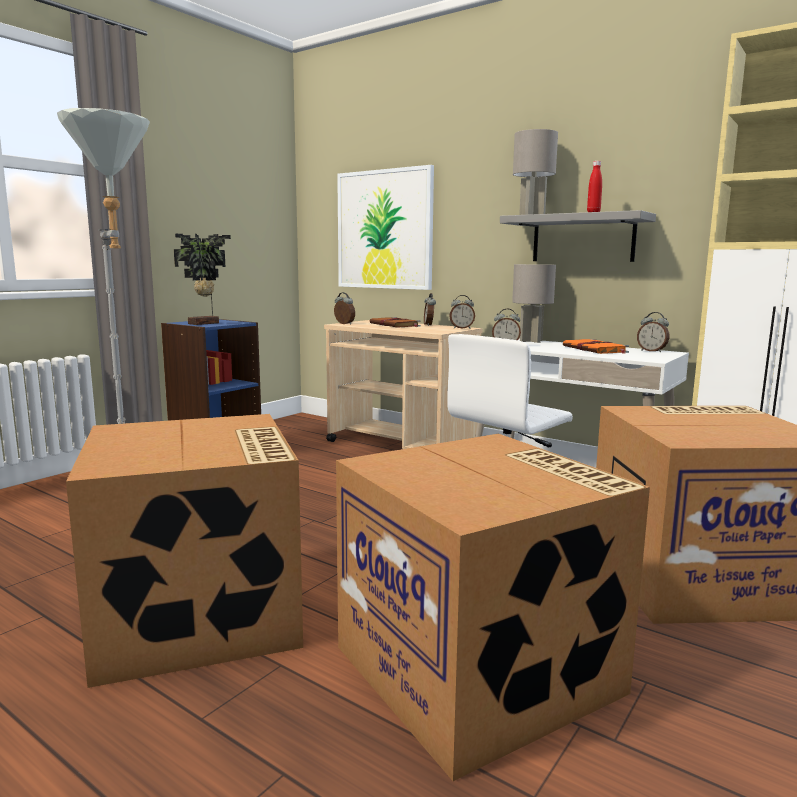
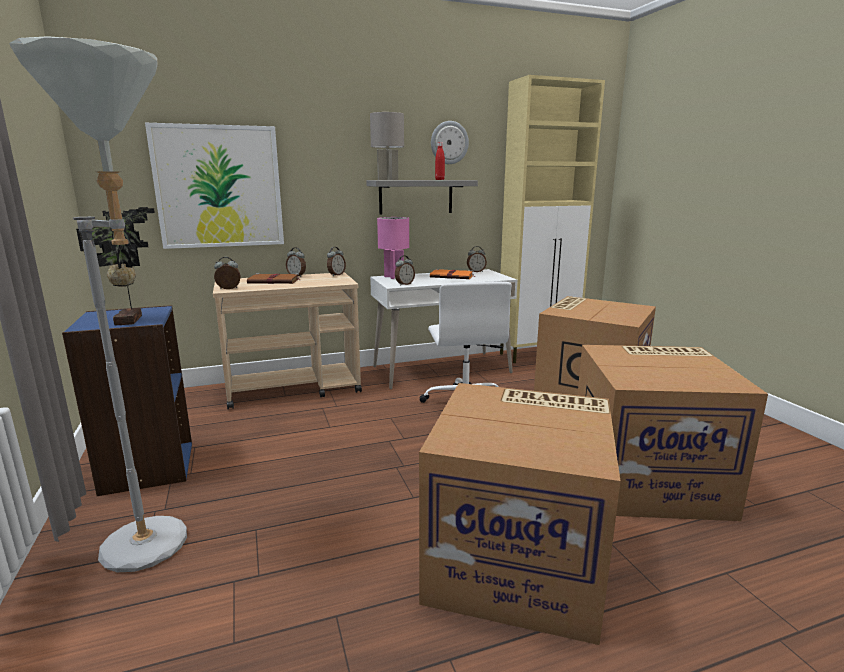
camera: 55 degrees left, 5 degrees up
(530, 341) = (393, 277): grey table lamp -> pink table lamp
(637, 161) = (449, 142): none -> wall clock

